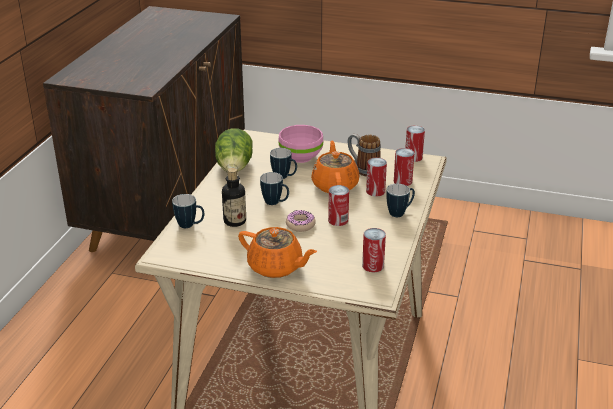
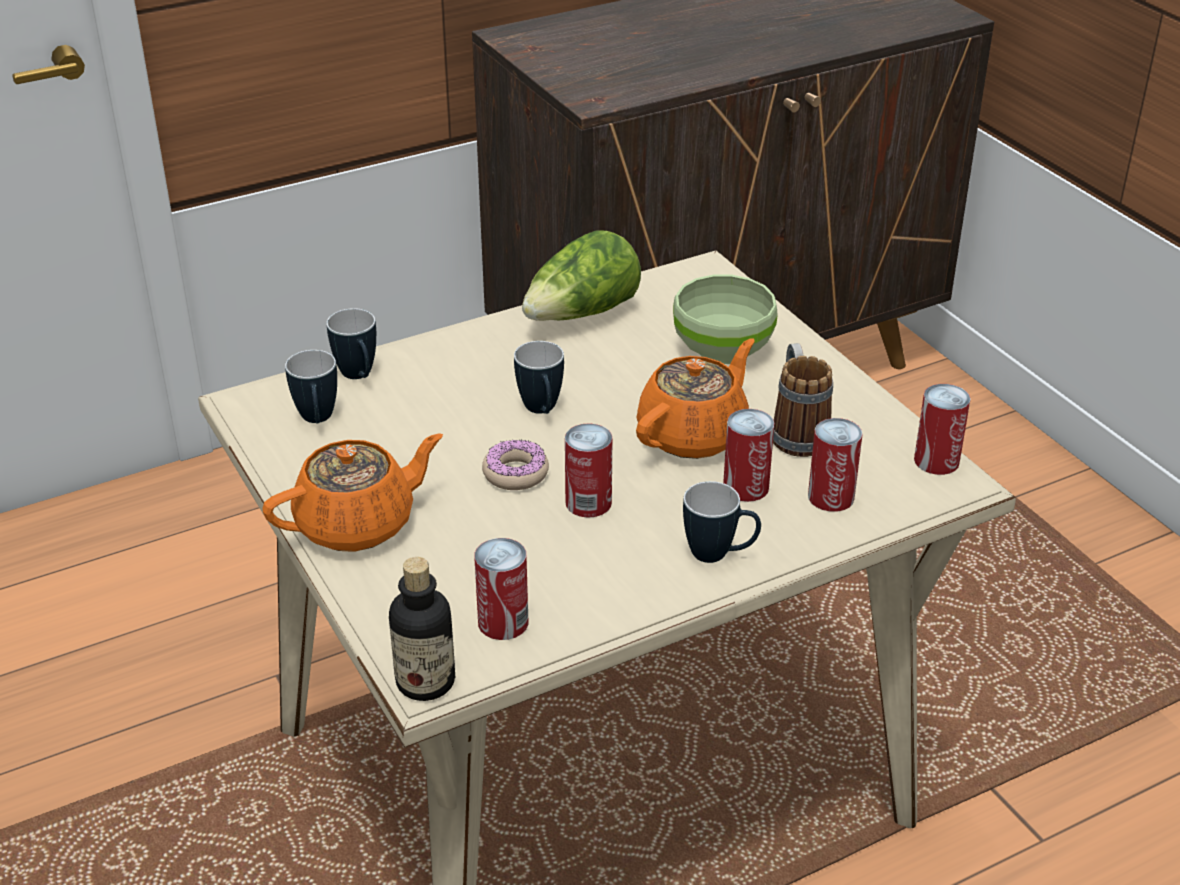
camera: 45 degrees right, 5 degrees up
(235, 221) = (431, 407): bottle -> bottle (425, 682)
(276, 267) = (358, 524): orange teapot -> orange teapot turned 105 degrees counterclockwise
(284, 177) = (633, 373): mug -> mug (317, 421)
(300, 157) = (720, 350): pink bowl -> green bowl

